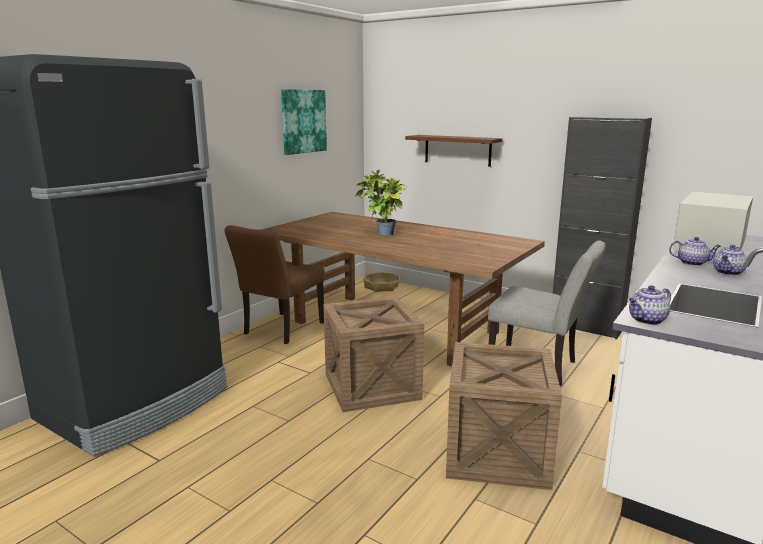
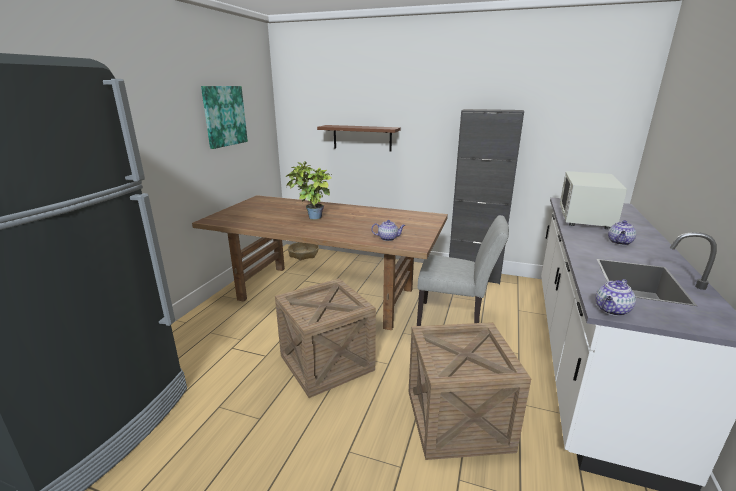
camera: 15 degrees left, 5 degrees up
(280, 330) = (225, 311): brown chair -> none
(692, 263) = (587, 234): teapot -> teapot (388, 238)

